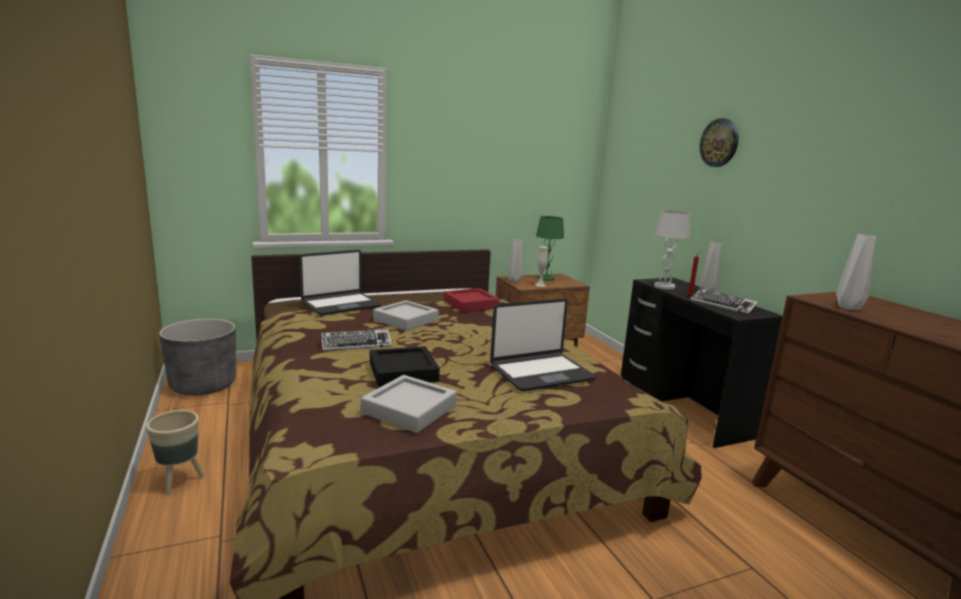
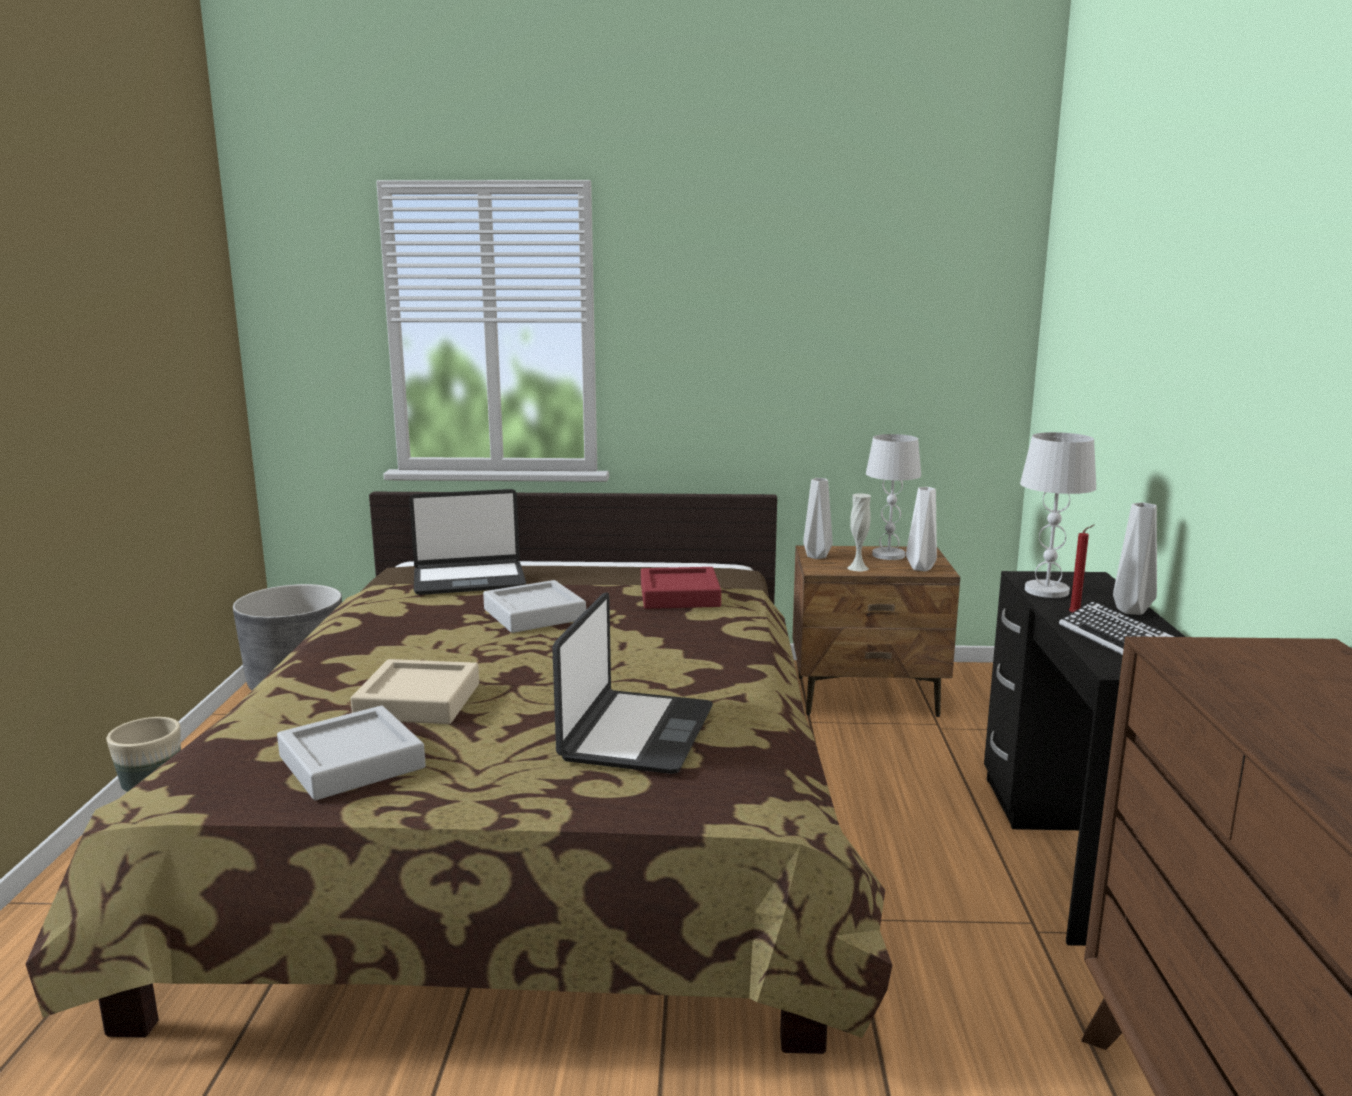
camera: 25 degrees right, 0 degrees up
(356, 344) = (408, 647): keyboard -> none
(403, 372) = (418, 701): black tray -> beige tray
(541, 373) = (635, 733): laptop -> laptop turned 75 degrees counterclockwise
(546, 278) = (888, 555): green table lamp -> white table lamp
(719, 143) = (1177, 288): wall clock -> none
(847, 308) = (1221, 679): white vase -> white vase (919, 568)

